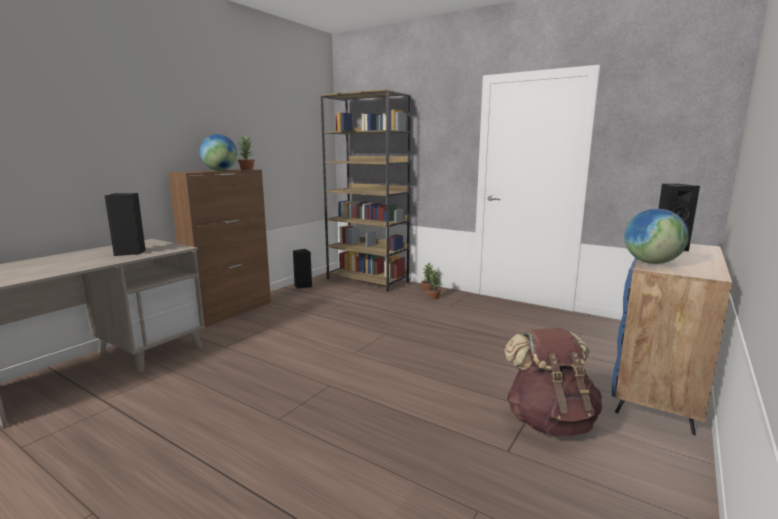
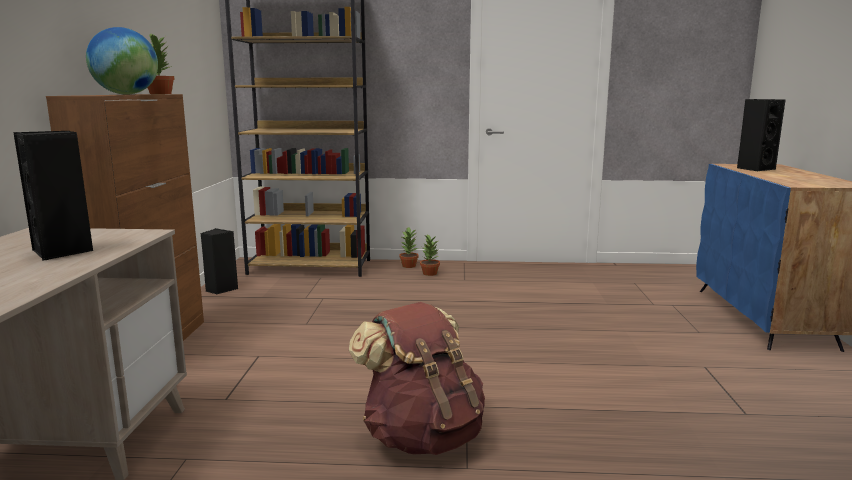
camera: 30 degrees left, 0 degrees up
(549, 421) = (734, 374): brown backpack -> brown backpack (422, 436)
(651, 262) = (784, 181): globe -> none

